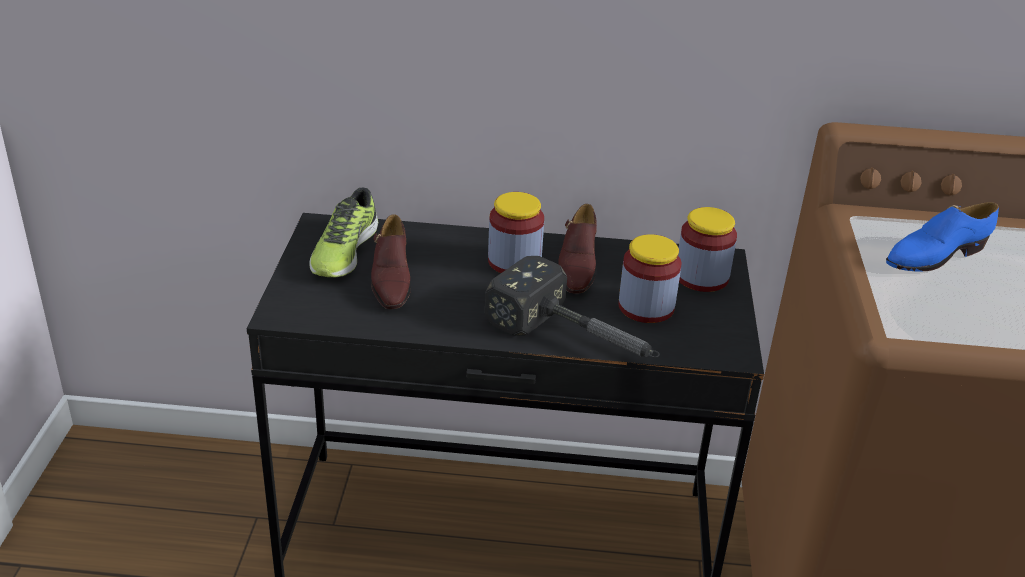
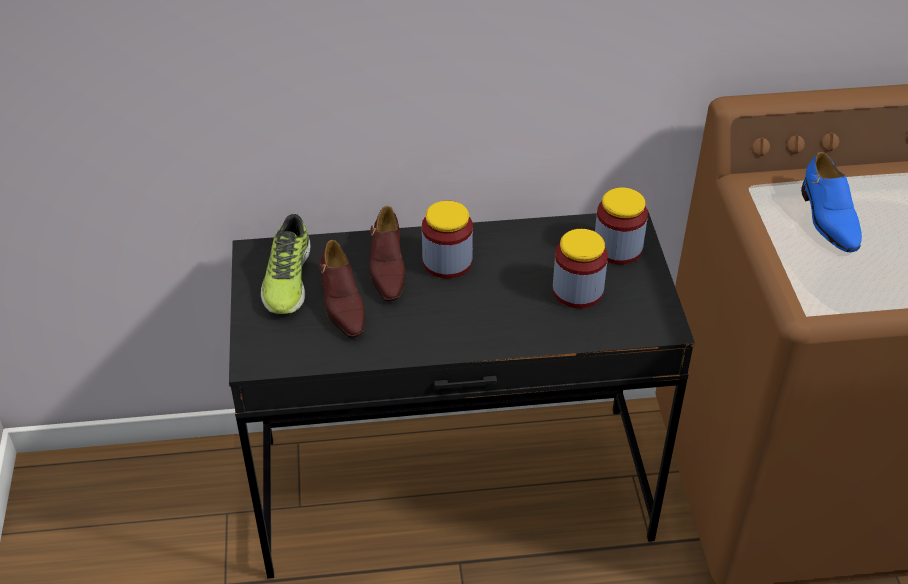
camera: 10 degrees left, 10 degrees up
(577, 266) = (505, 257): brown shoe -> brown shoe (387, 268)
(578, 339) = (528, 337): hammer -> none
(935, 255) = (828, 218): blue shoe -> blue shoe turned 60 degrees counterclockwise

